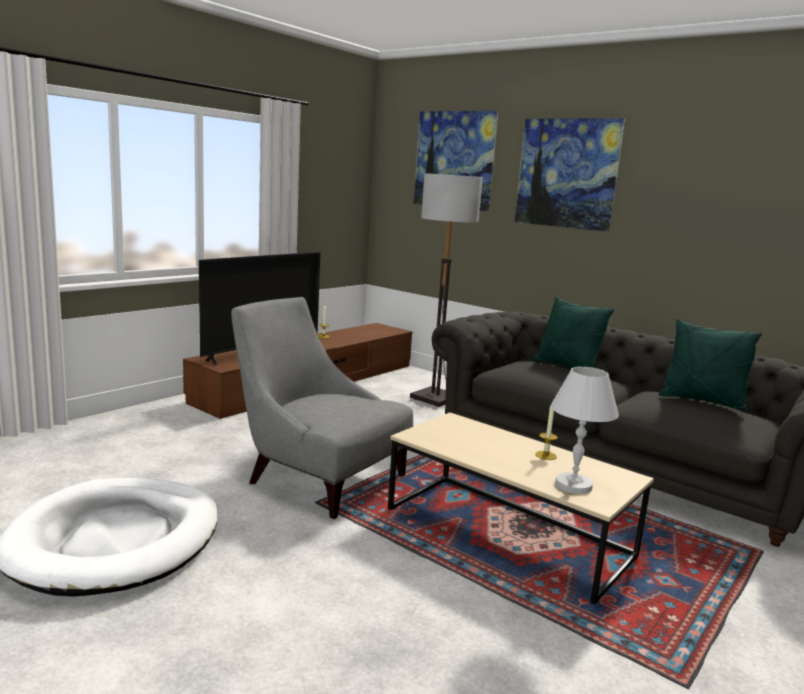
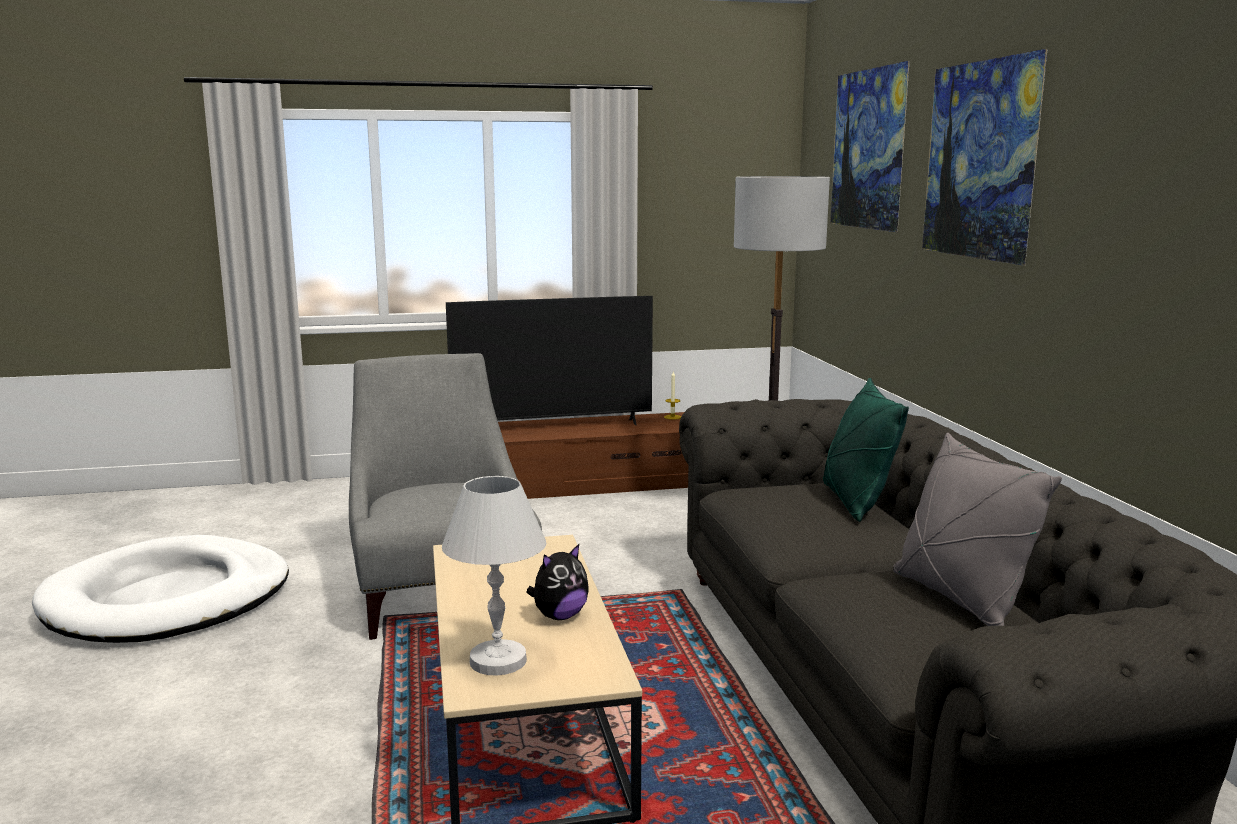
camera: 40 degrees right, 0 degrees up
(545, 455) = (559, 616): candle -> plush toy
(702, 401) = (959, 598): green pillow -> grey pillow

